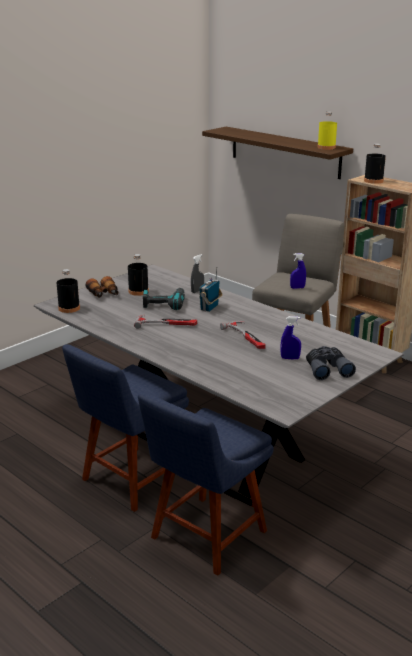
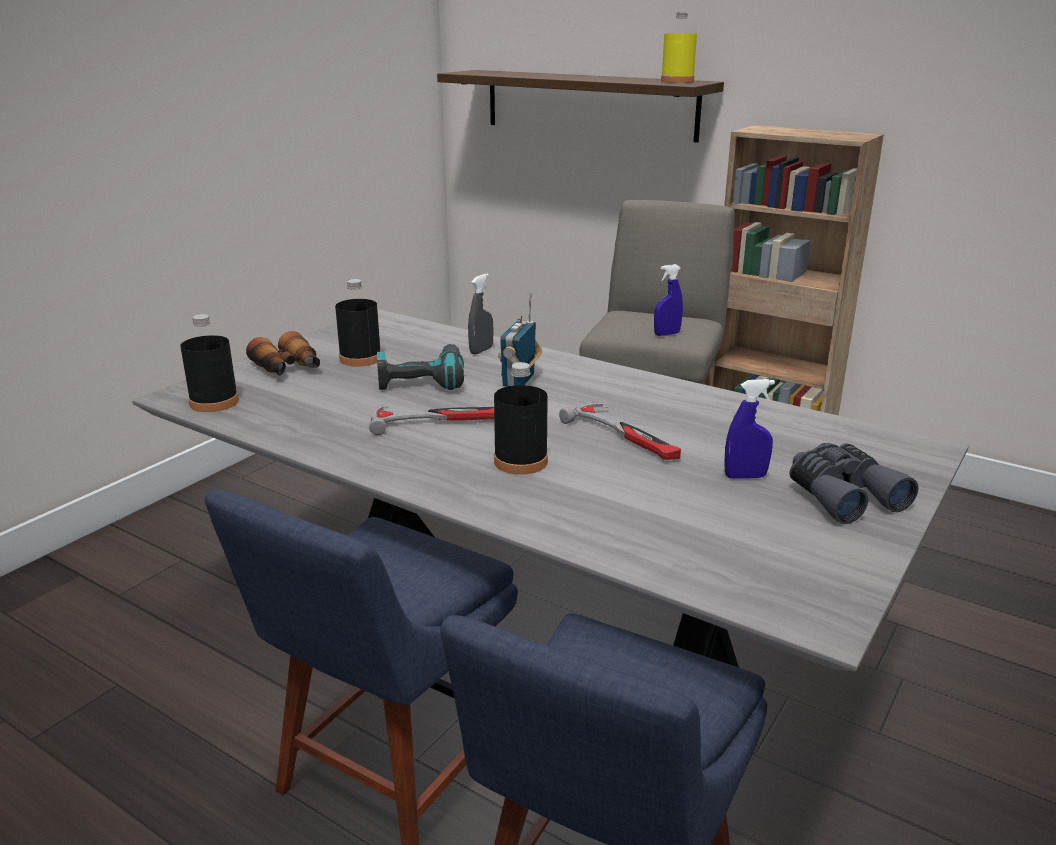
camera: 10 degrees left, 0 degrees up
(373, 181) = (779, 131): black bottle -> black bottle (521, 461)

